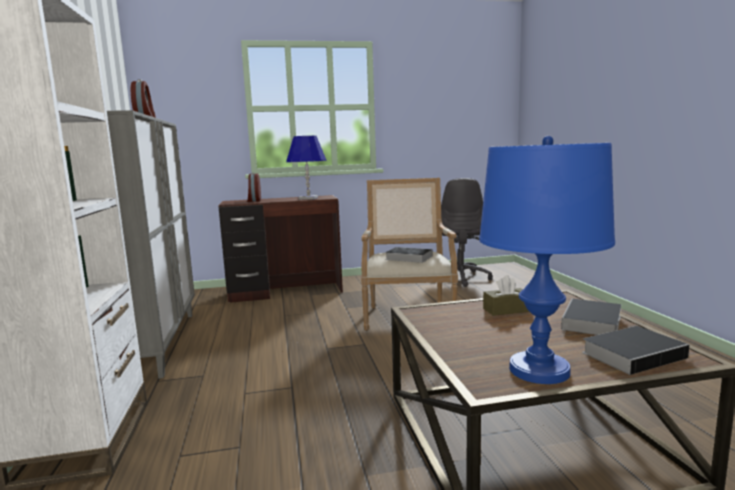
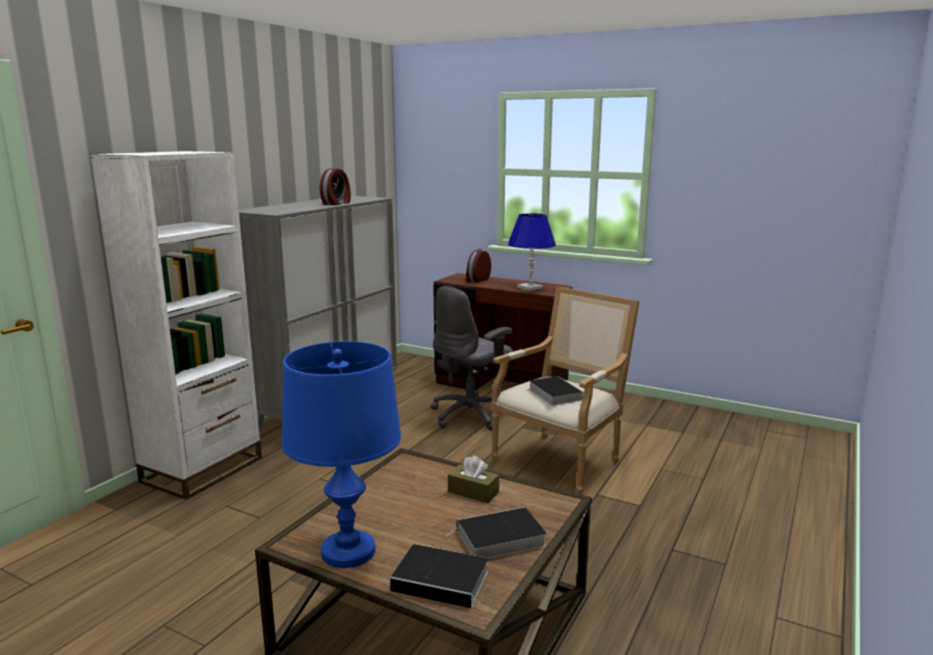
camera: 40 degrees right, 5 degrees up
(460, 278) = (719, 433): grey office chair -> grey office chair (471, 415)

